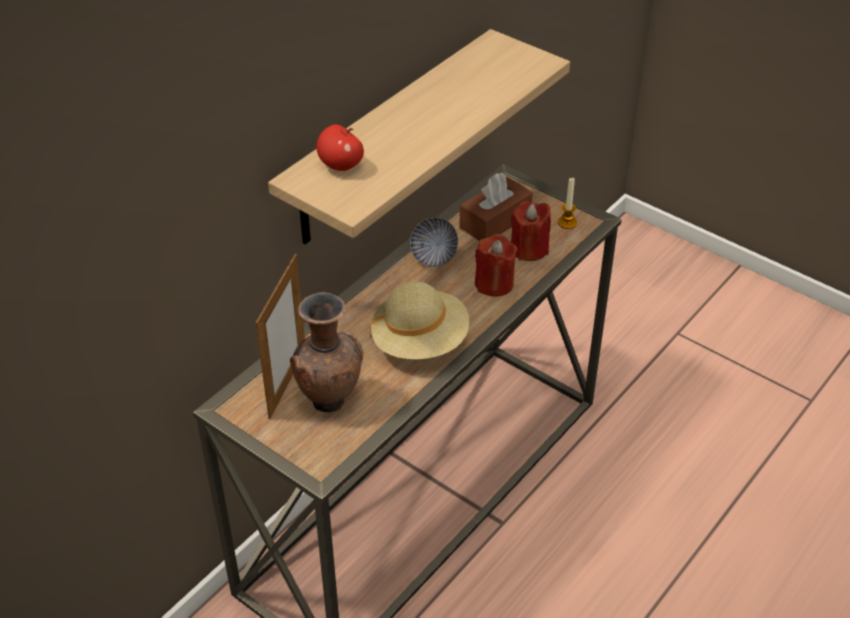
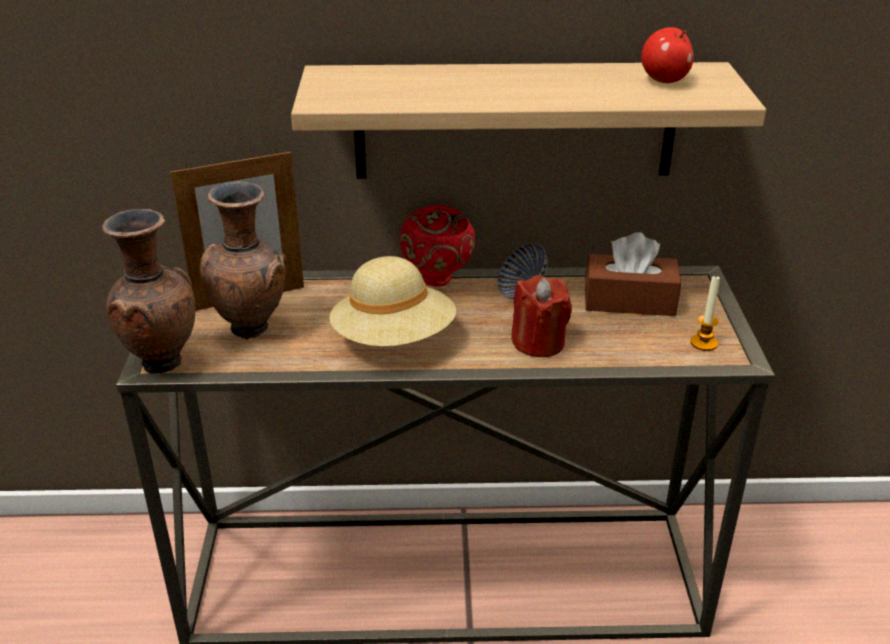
camera: 50 degrees right, 10 degrees down
(321, 464) = (161, 362): none -> brown vase
(340, 165) = (376, 79): apple -> apple (664, 80)
(377, 284) = (437, 280): none -> red bowl
(529, 249) = (623, 339): red candle -> none

